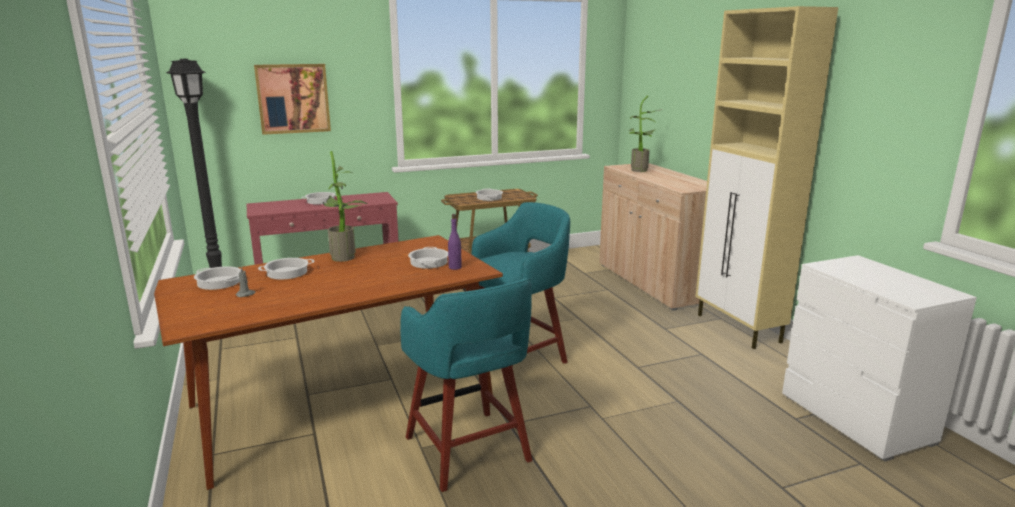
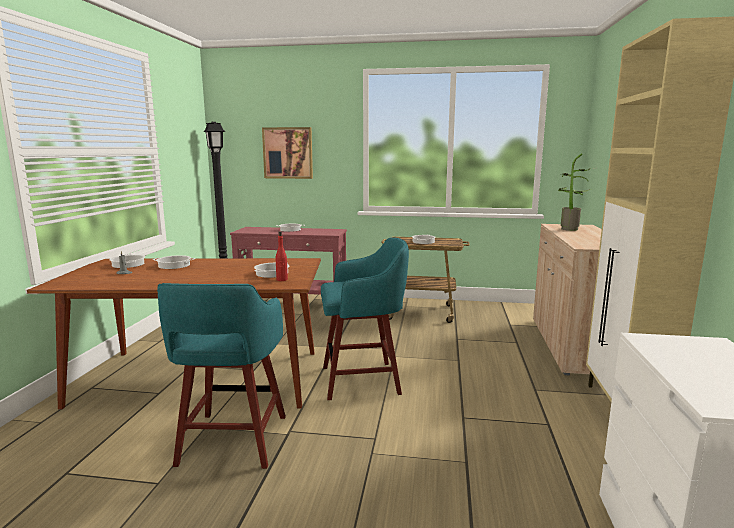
camera: 30 degrees right, 5 degrees down
(347, 257) = (228, 262): potted plant -> none
(455, 267) = (282, 280): purple bottle -> red bottle

